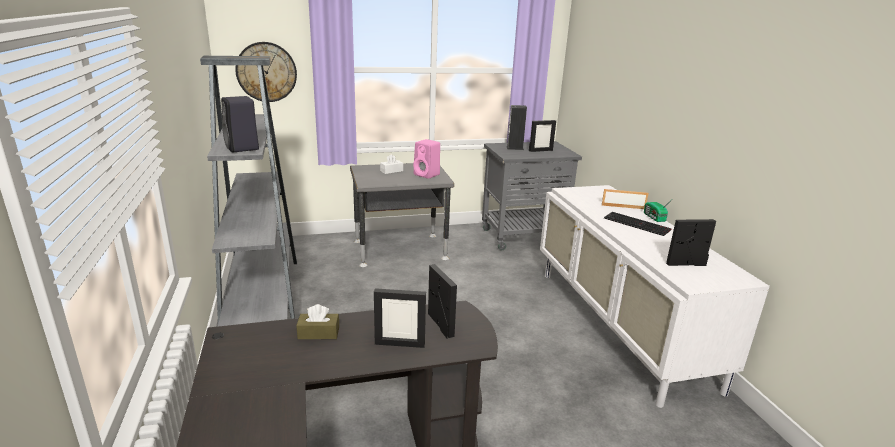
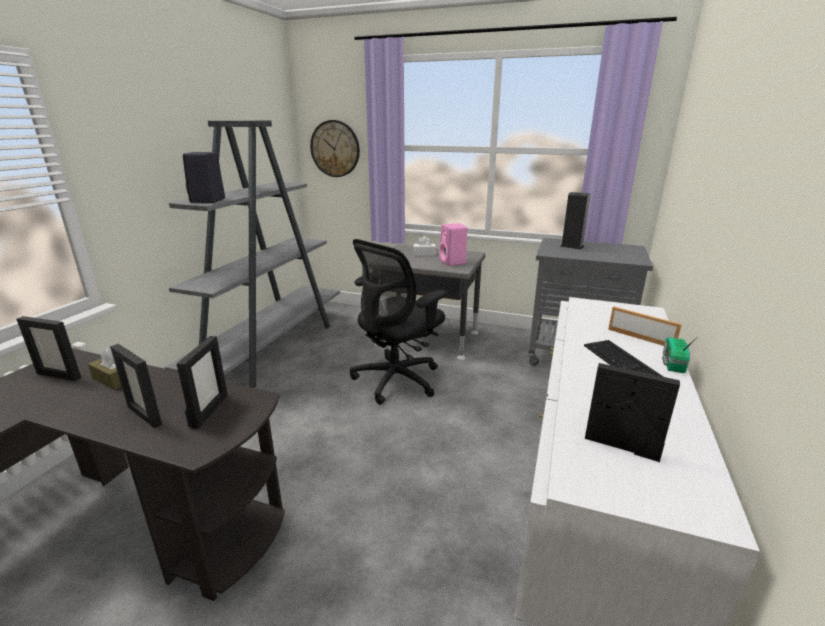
camera: 35 degrees right, 0 degrees up
(415, 286) = (399, 376): none -> black office chair
(540, 150) = (602, 252): picture frame -> picture frame (60, 375)

